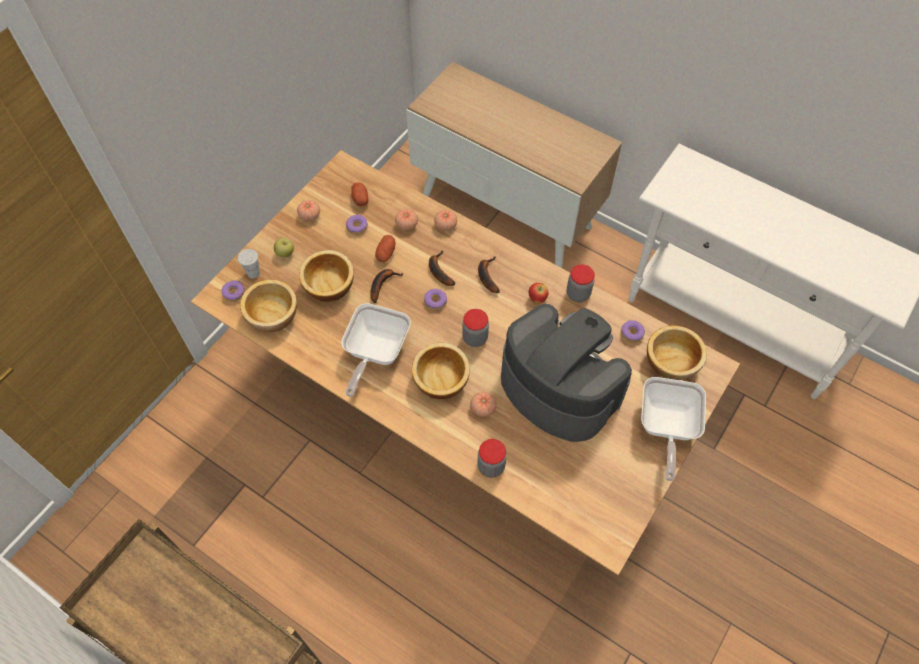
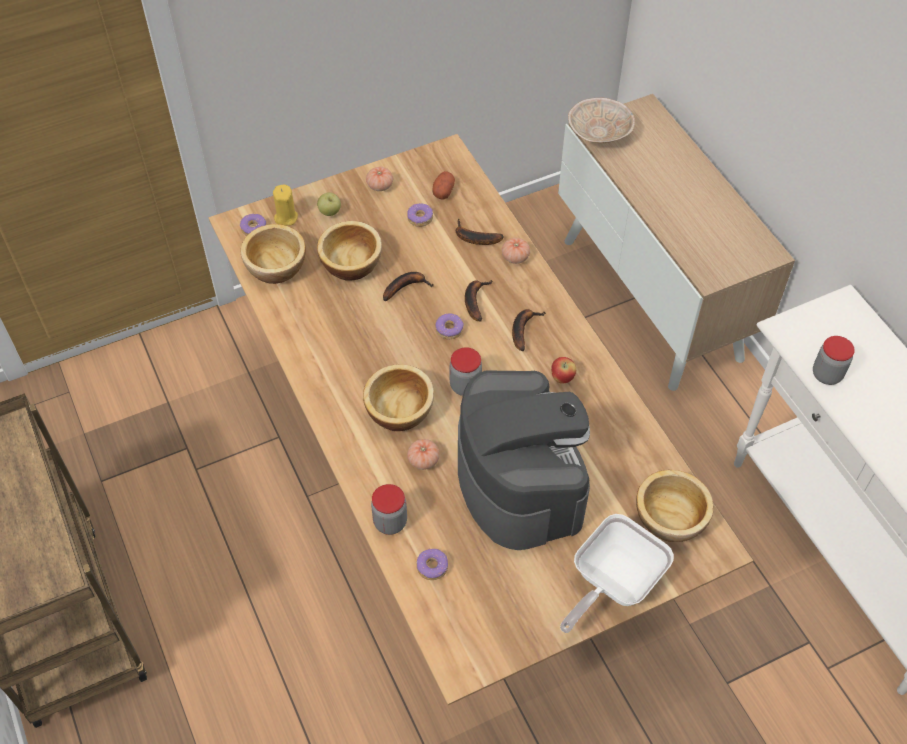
camera: 30 degrees right, 5 degrees down
(253, 273) = (286, 217): white cup -> yellow candle
(375, 353) = (350, 351): frying pan -> none
(386, 253) = (431, 257): potato -> none
(406, 224) = (474, 238): tomato -> banana
(435, 106) = (600, 133): none -> beige bowl
(578, 294) = (612, 394): jar -> jar (827, 374)
(631, 333) = (645, 465): donut -> donut (432, 567)

